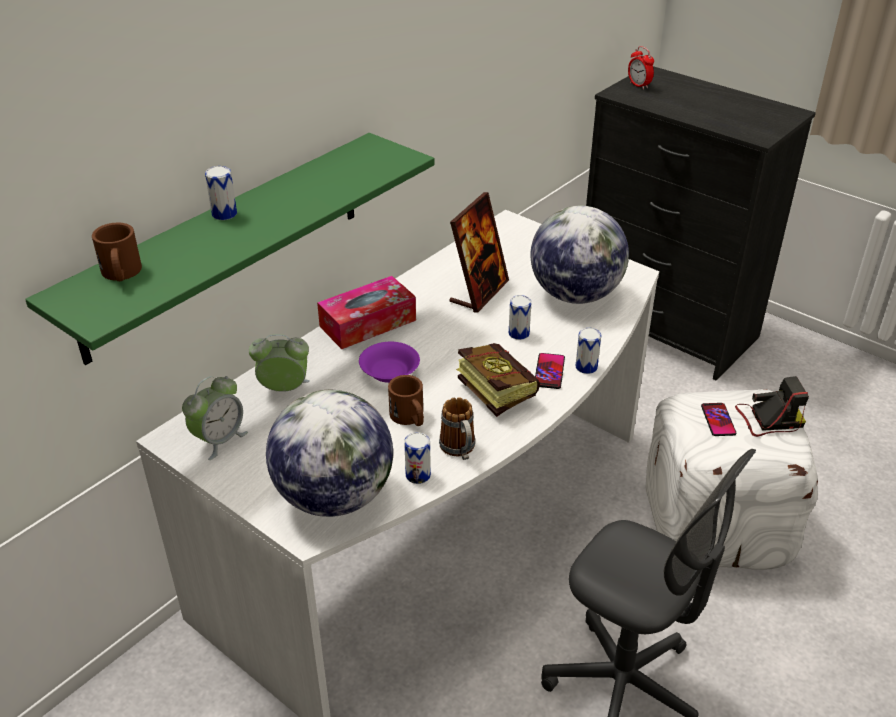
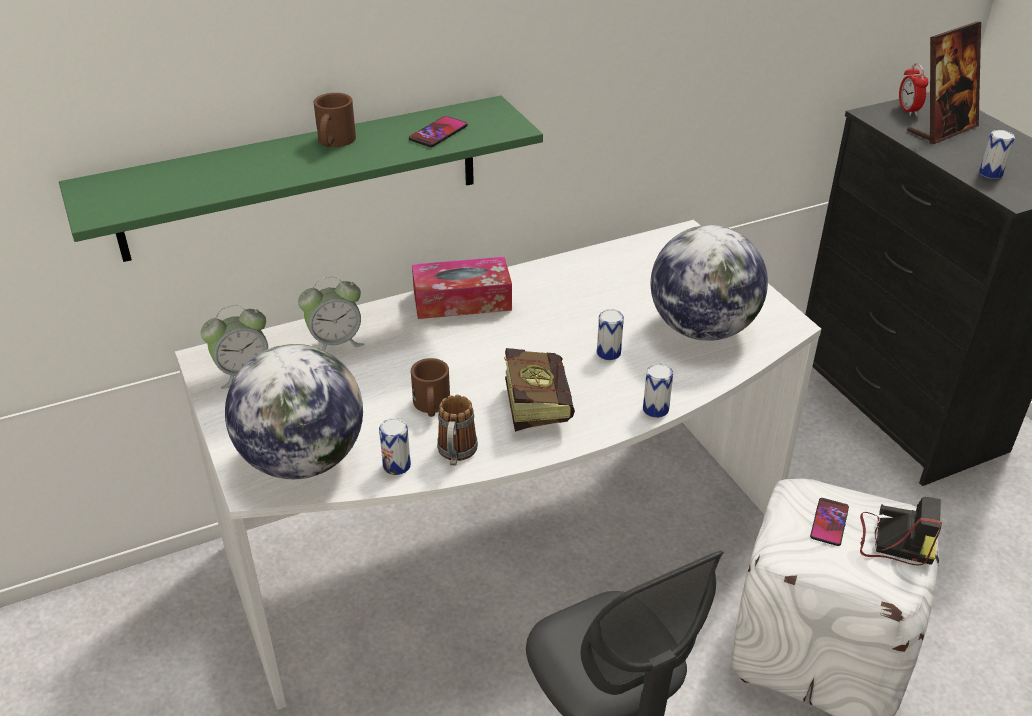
camera: 25 degrees right, 0 degrees up
(121, 274) = (152, 179): brown mug -> brown mug (334, 142)
(224, 214) = (290, 144): can -> can (990, 173)
(284, 389) = (335, 342): alarm clock -> alarm clock turned 135 degrees clockwise
(389, 372) = (445, 355): purple bowl -> none
(479, 292) = (598, 299): picture frame -> picture frame (941, 129)
(549, 372) = (611, 402): phone -> phone (438, 133)

